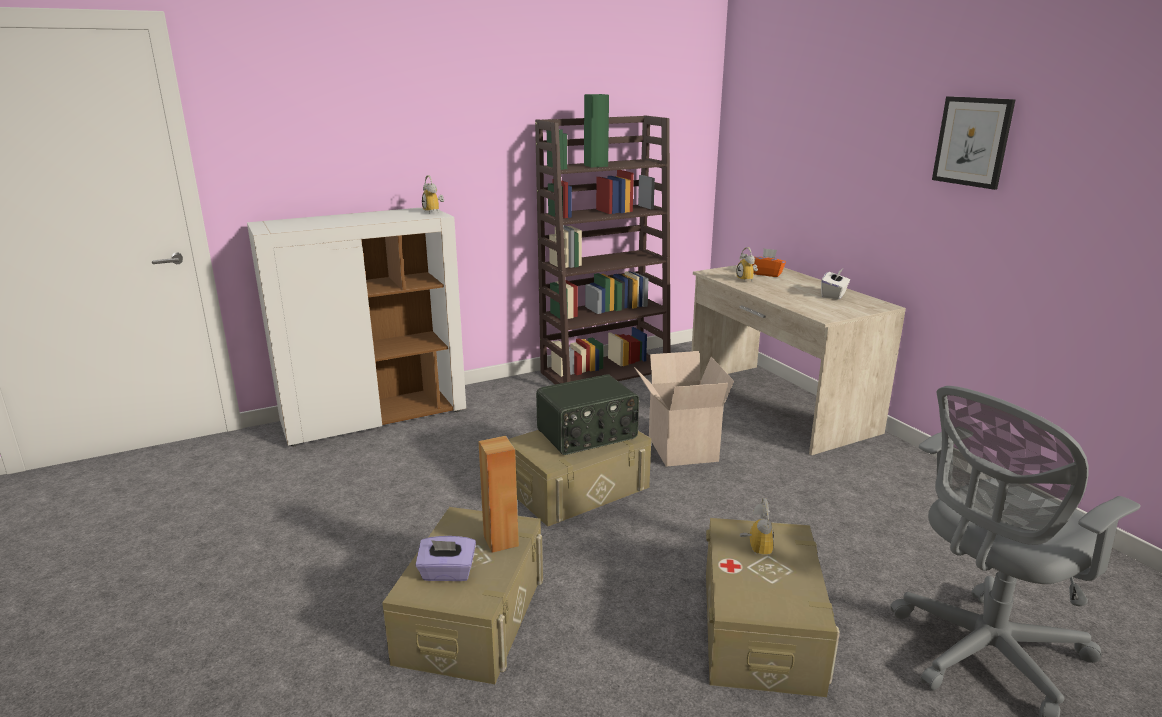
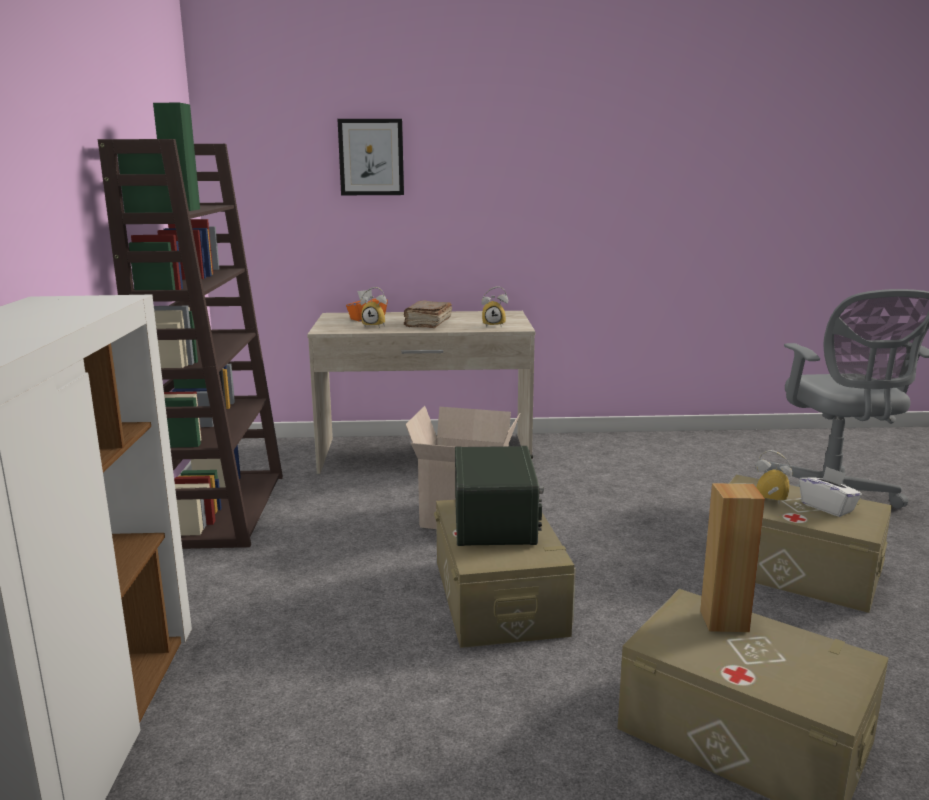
camera: 65 degrees left, 5 degrees down
(434, 212) = (87, 297): alarm clock -> alarm clock (494, 325)
(447, 573) = (791, 672): purple tissue box -> none
(784, 290) = (427, 323): none -> brown book
(834, 295) = (464, 316): white tissue box -> white tissue box (827, 507)
(972, 142) = (559, 150): picture -> picture (371, 157)

